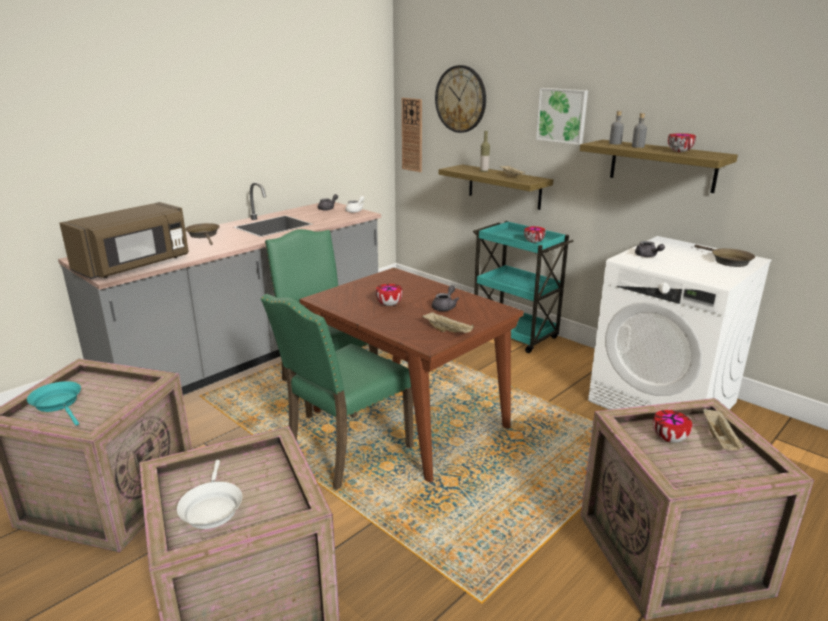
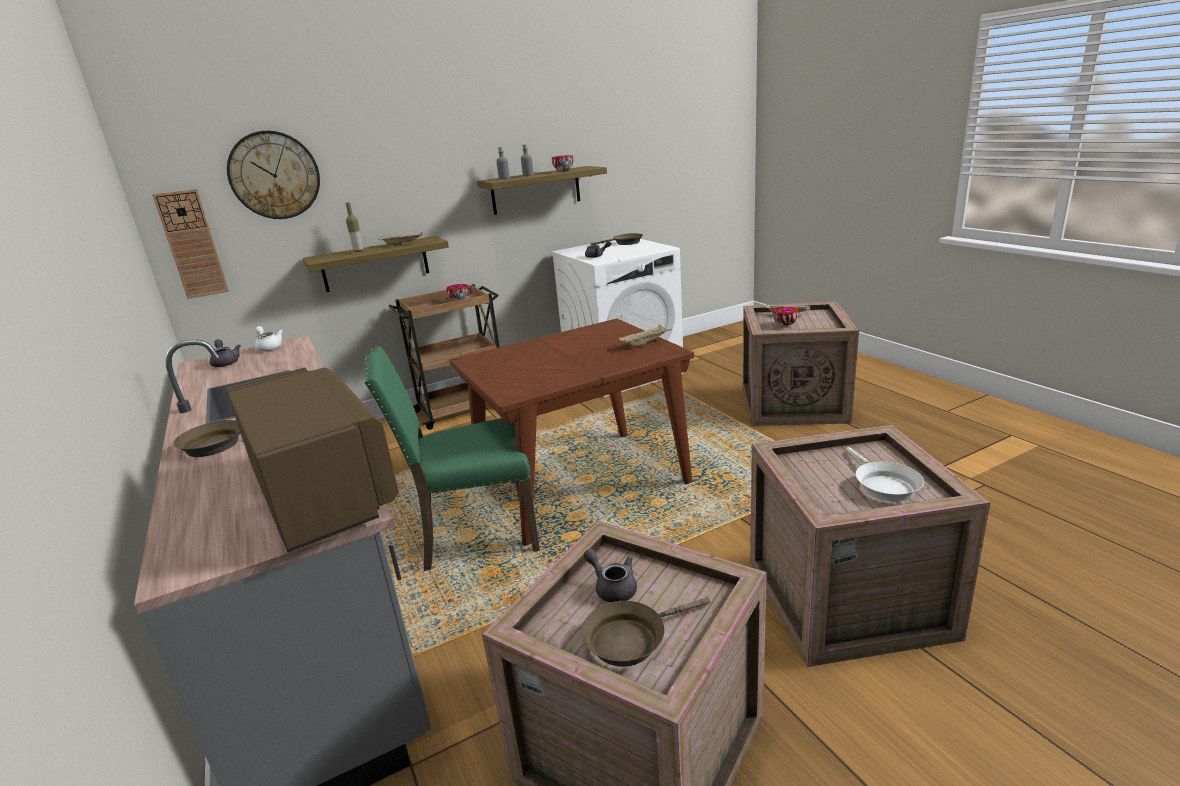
camera: 70 degrees left, 0 degrees up
(59, 404) = (631, 639): turquoise frying pan -> brown frying pan
(211, 508) = (883, 485): white frying pan -> white frying pan turned 75 degrees clockwise
(346, 452) = (622, 527): green chair -> none
(388, 304) = (561, 363): bowl -> none
(445, 307) = (587, 342): grey teapot -> grey teapot (612, 587)
(515, 335) = (463, 409): turquoise cart -> brown cart
(562, 115) = (427, 166): picture -> none

